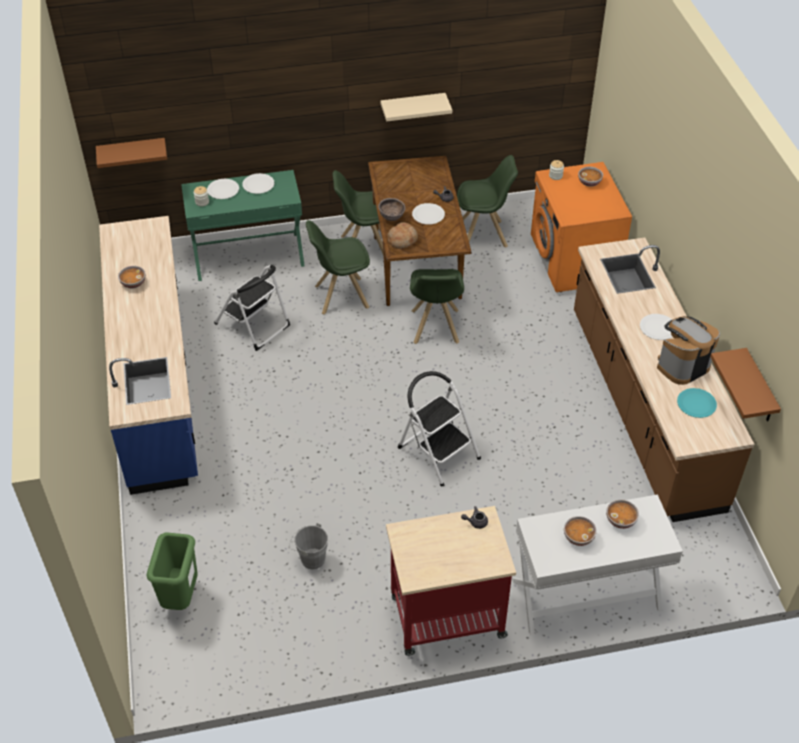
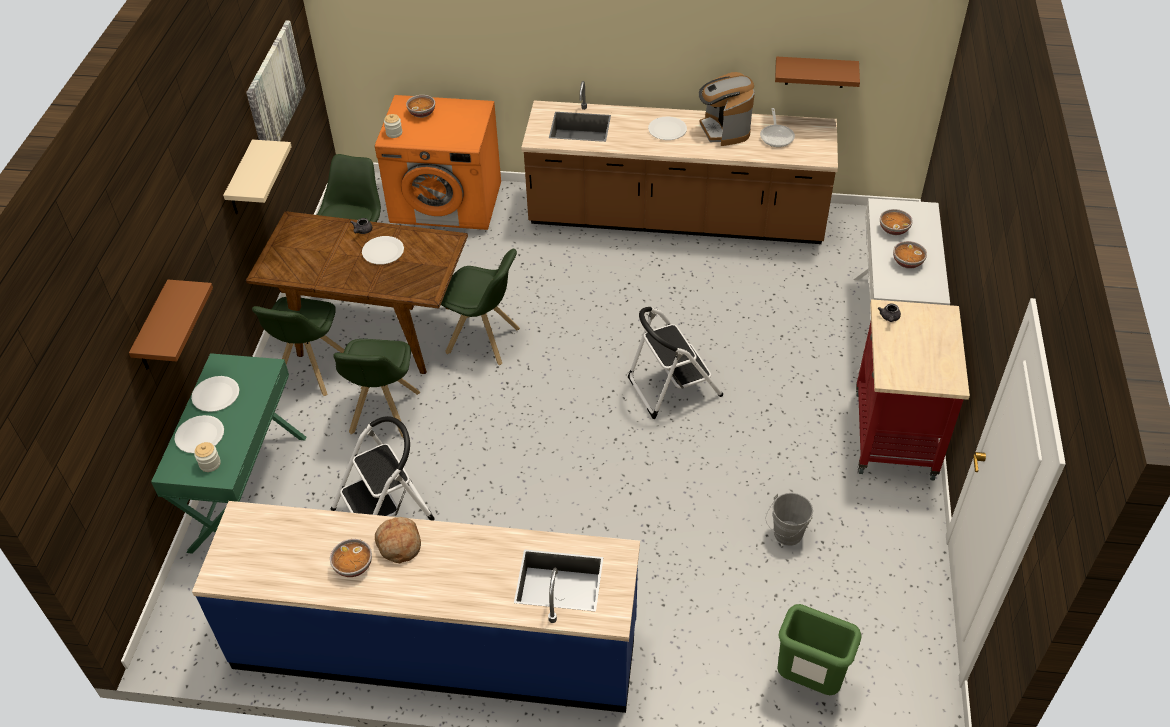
camera: 70 degrees left, 0 degrees up
(132, 152) = (95, 495): brown shelf -> brown shelf (154, 329)
(392, 218) = (369, 283): brown bowl -> none
(402, 240) = (413, 283): bread -> bread (398, 544)
(503, 83) = (275, 90): none -> picture
(696, 404) = (776, 136): turquoise plate -> frying pan

